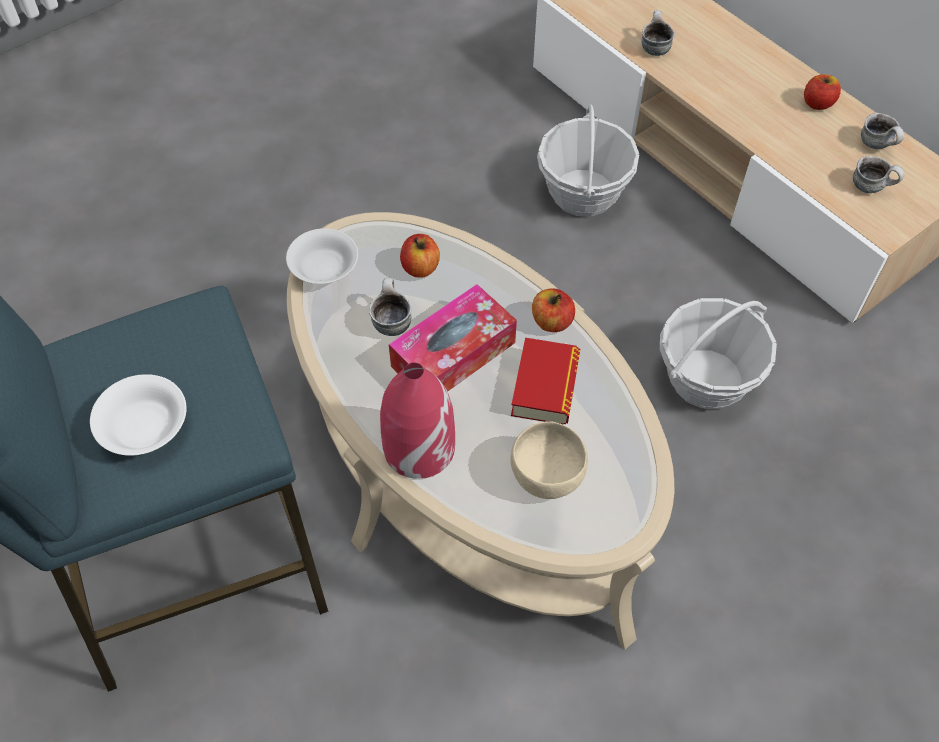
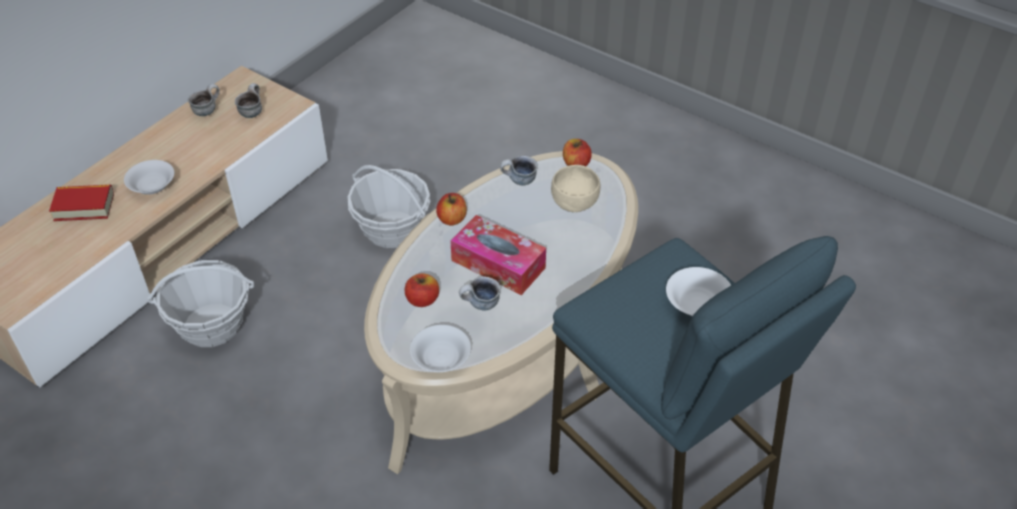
camera: 105 degrees left, 10 degrees down
(418, 447) = (581, 265): red vase -> none
(545, 387) = (508, 214): book -> book (84, 207)
(653, 47) = (94, 239): mug -> mug (518, 181)
(733, 91) = (151, 186): none -> white bowl
(817, 103) = (163, 141): apple -> apple (576, 163)

